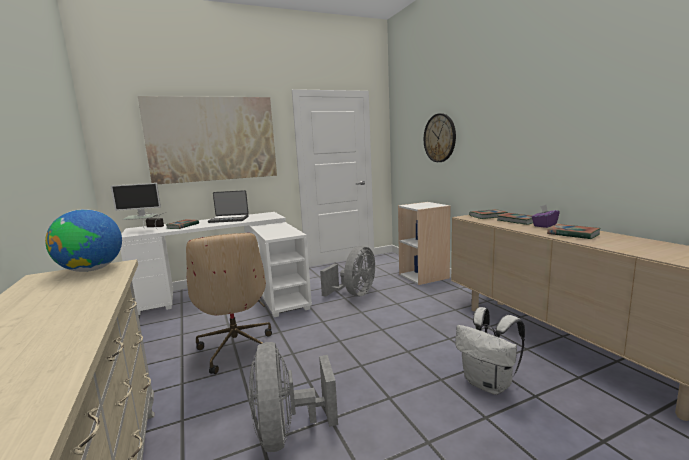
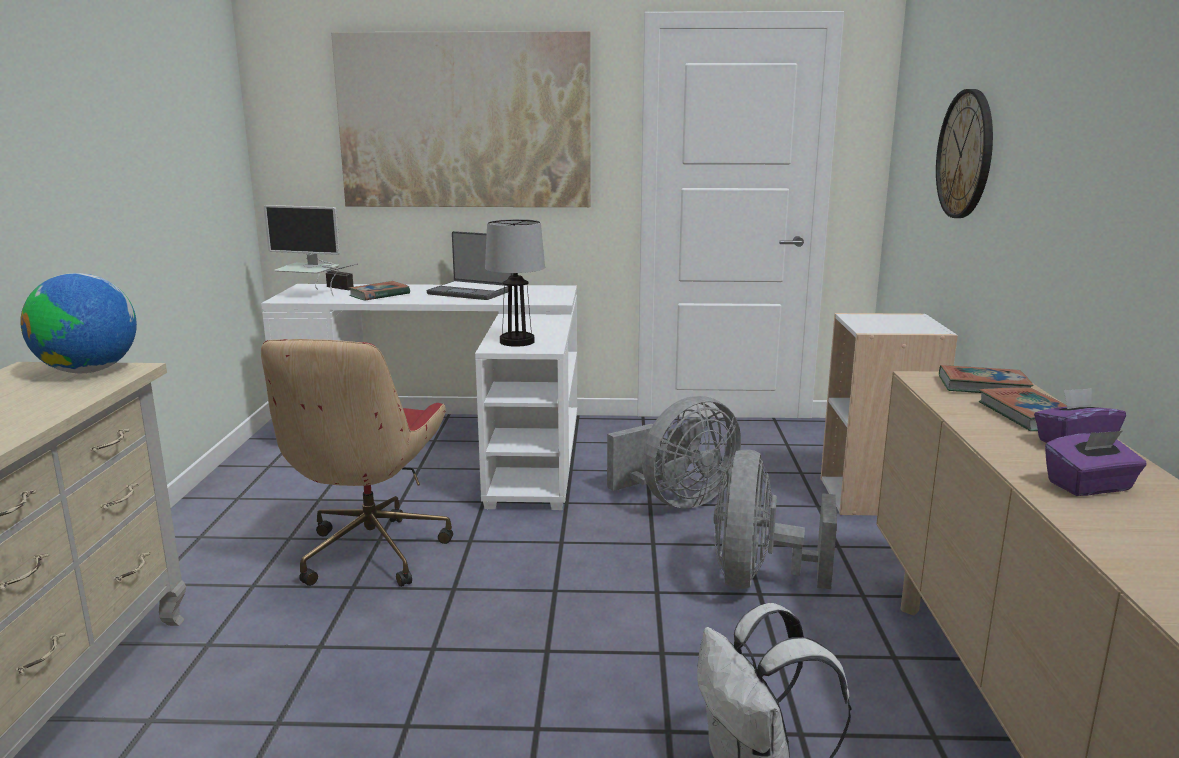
camera: 25 degrees right, 5 degrees up
(277, 234) = (516, 342): none -> table lamp
(288, 431) = (327, 720): grey fan -> grey fan (758, 579)
(573, 234) = (1089, 487): book -> purple tissue box

